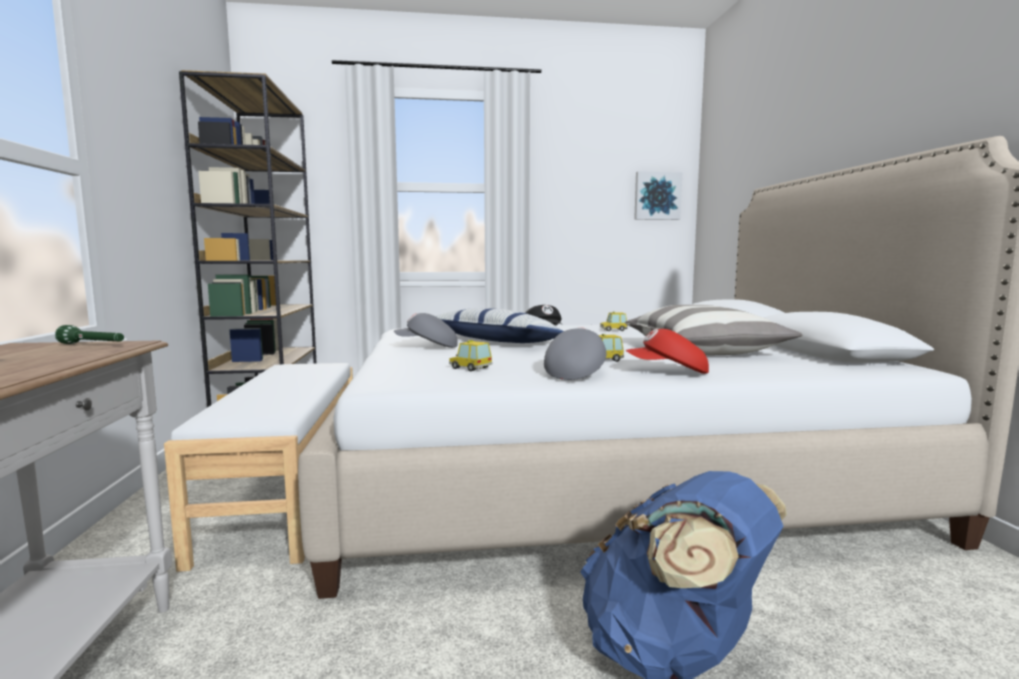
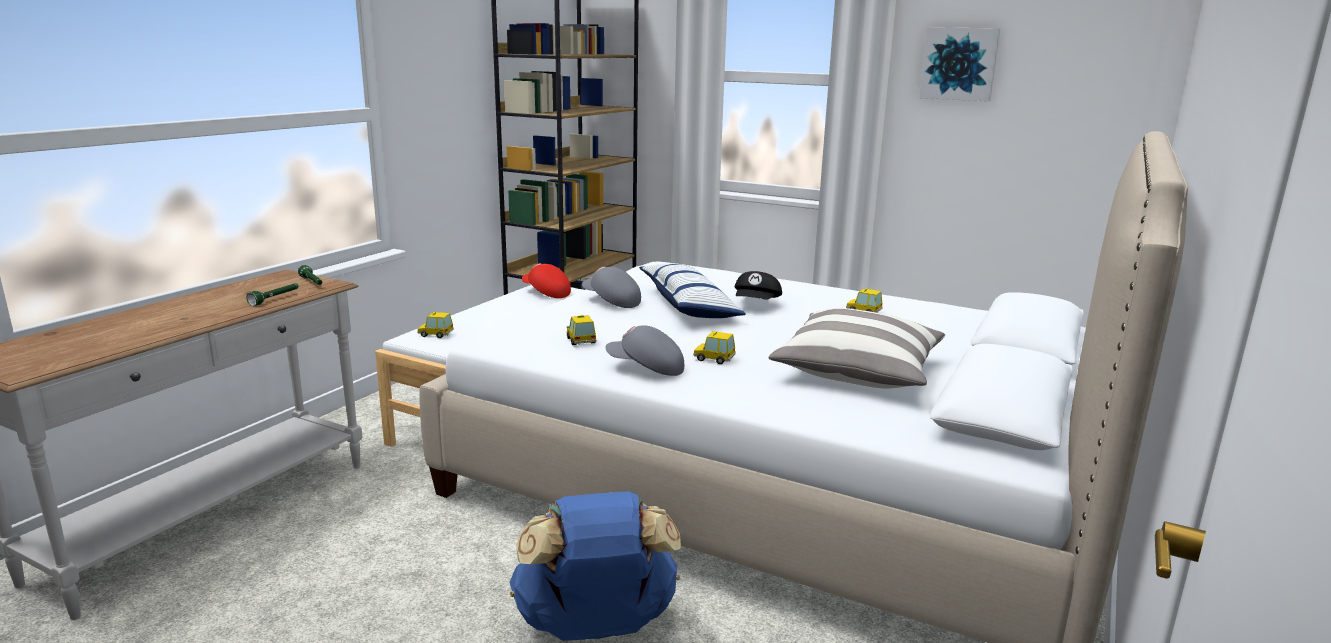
camera: 35 degrees right, 10 degrees up
(63, 359) = (275, 299): none -> green flashlight
(236, 412) = (435, 334): none -> toy car
(575, 372) = (646, 369): grey cap -> grey cap turned 135 degrees counterclockwise
(657, 196) = (1101, 99): picture -> picture (959, 64)
(668, 372) = (726, 390): red cap -> red cap (546, 293)

